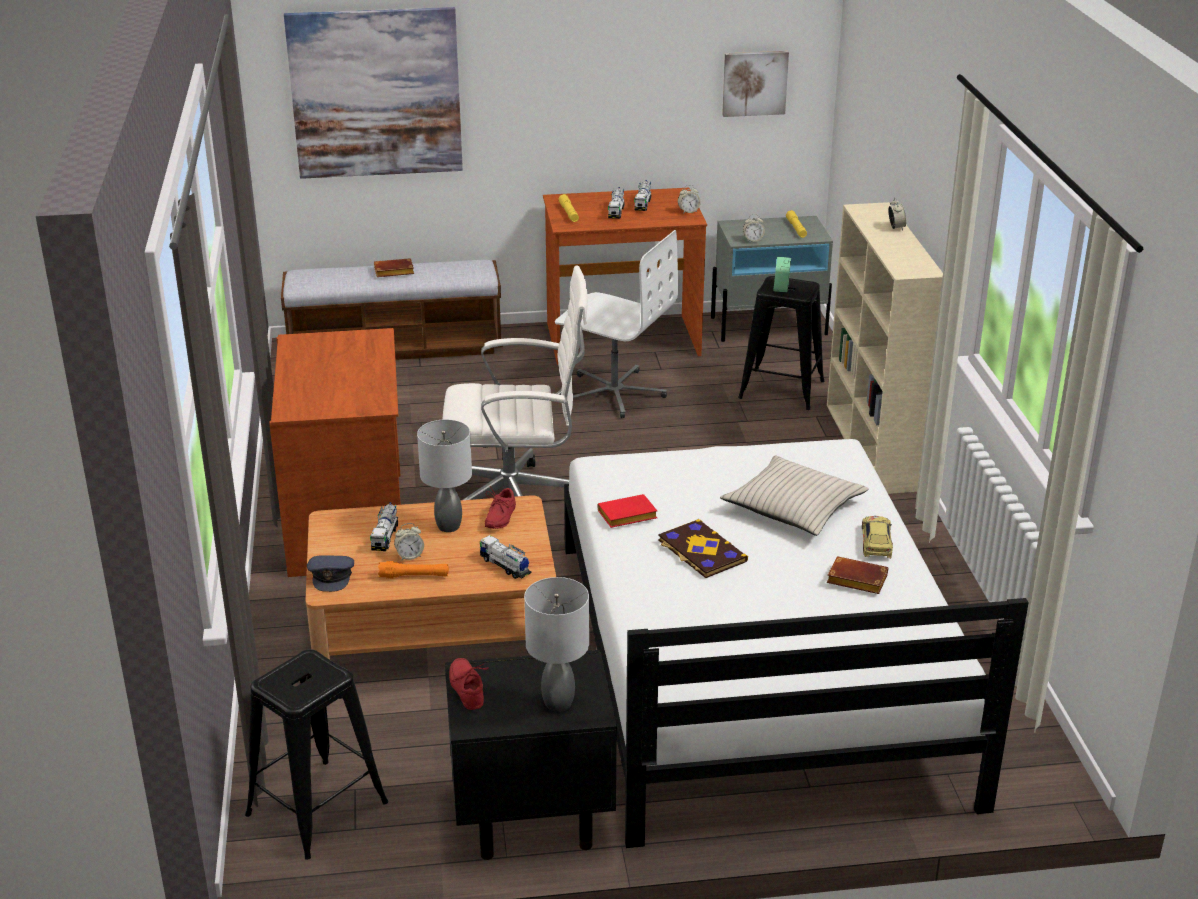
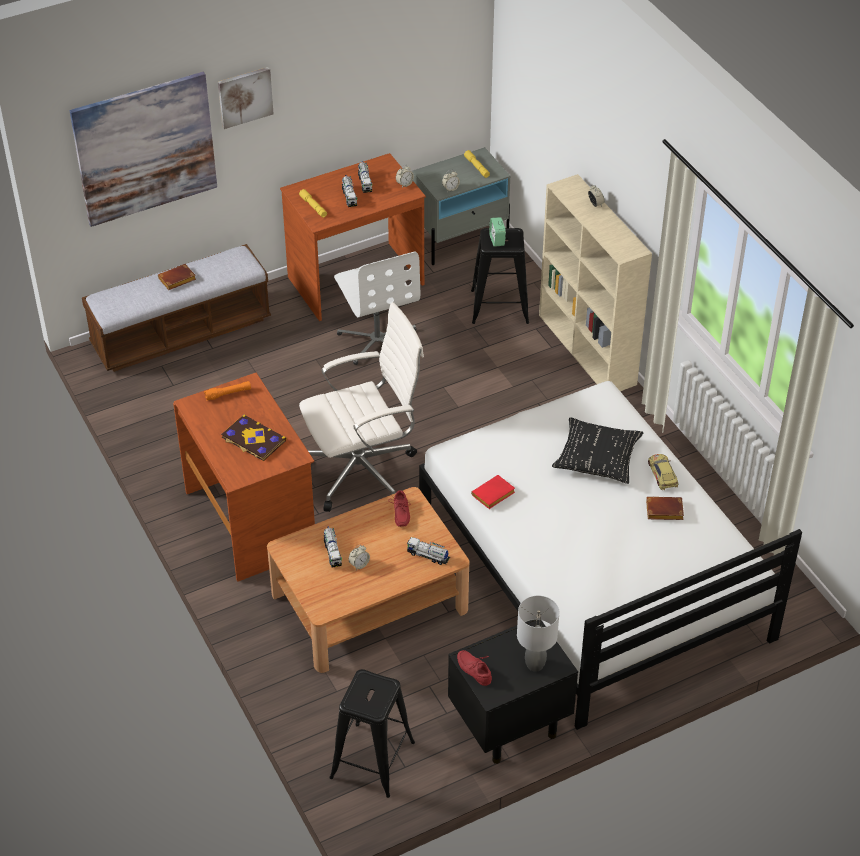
camera: 20 degrees left, 15 degrees up
(331, 576) = (317, 596): grey cap -> none
(414, 576) = (372, 581): orange flashlight -> orange flashlight (228, 394)
(448, 526) = (370, 531): grey table lamp -> none
(614, 393) = (377, 340): white office chair -> white office chair turned 60 degrees clockwise
(701, 551) = (556, 513): book -> book (253, 439)
(754, 83) = (433, 66): picture -> picture (245, 96)
(793, 507) = (597, 457): beige pillow -> black pillow

